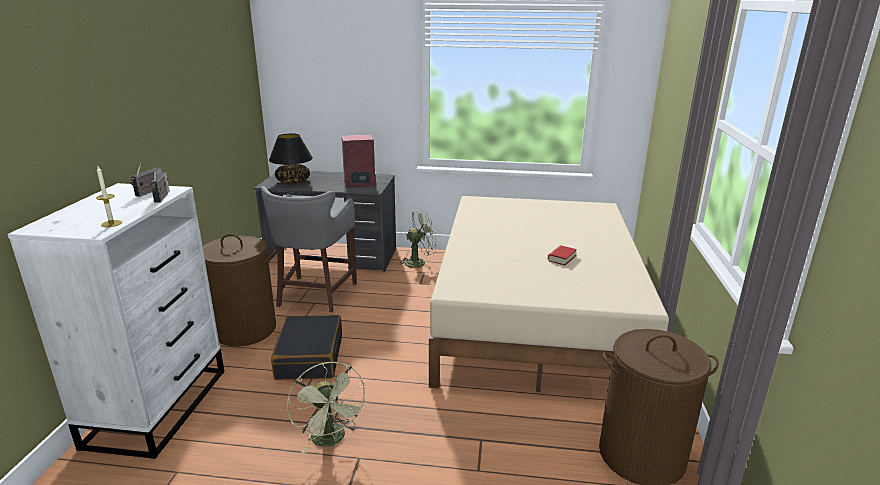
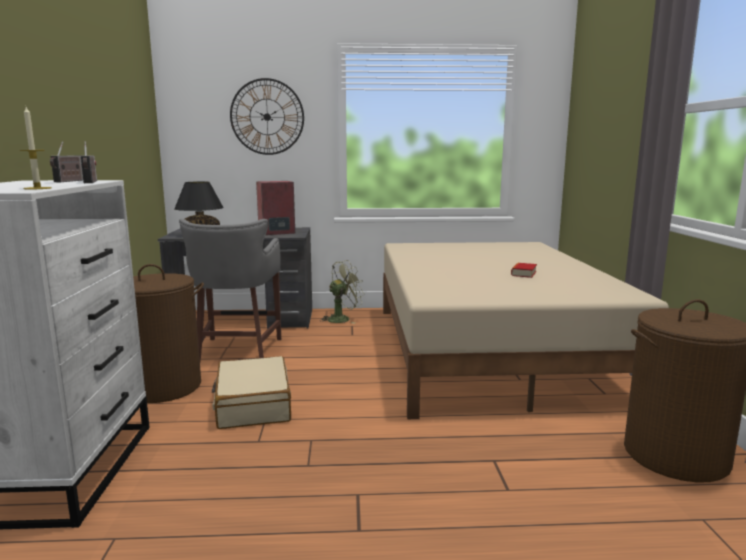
camera: 10 degrees left, 10 degrees down
(309, 357) = (253, 405): black suitcase -> beige suitcase
(331, 440) = (315, 480): green fan -> none
(355, 70) = (267, 117): none -> wall clock

